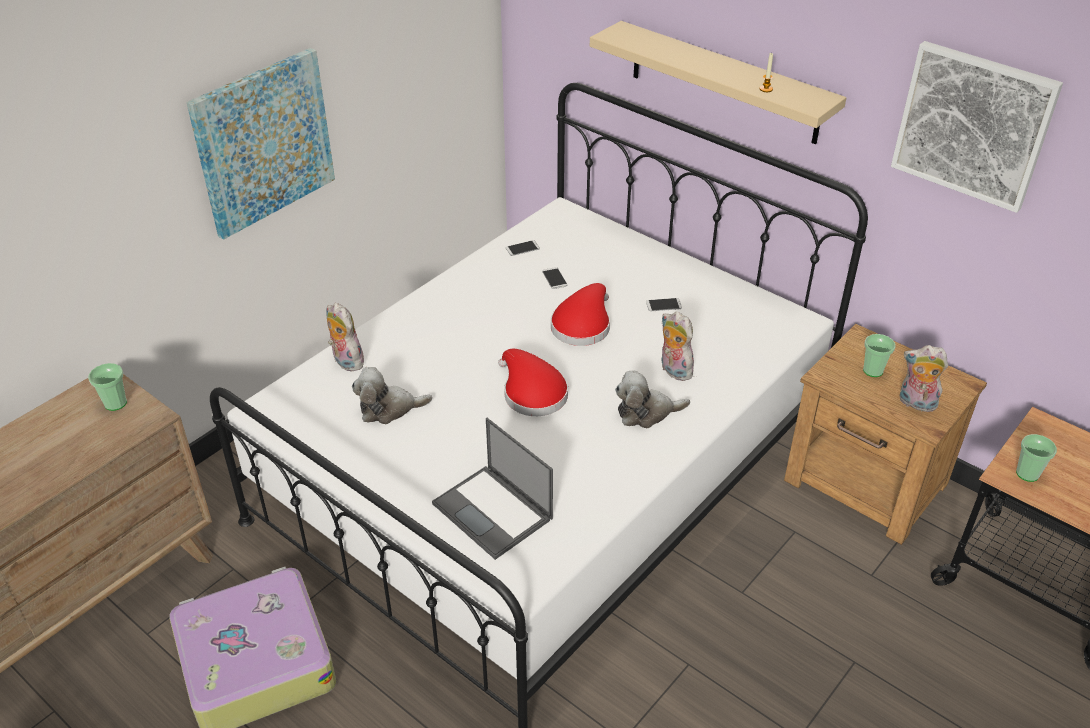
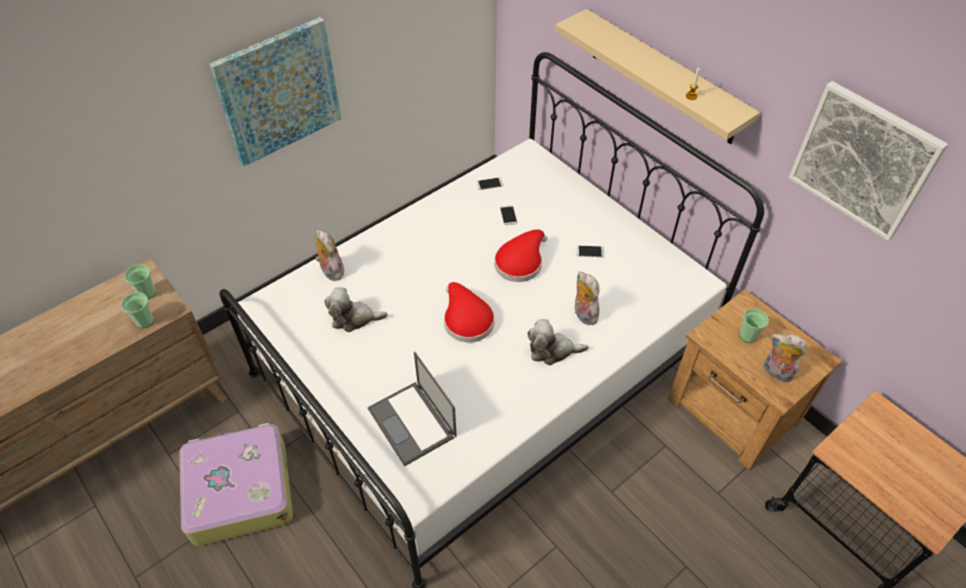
camera: 10 degrees right, 10 degrees up
(1027, 473) = (853, 454): cup -> cup (145, 321)

